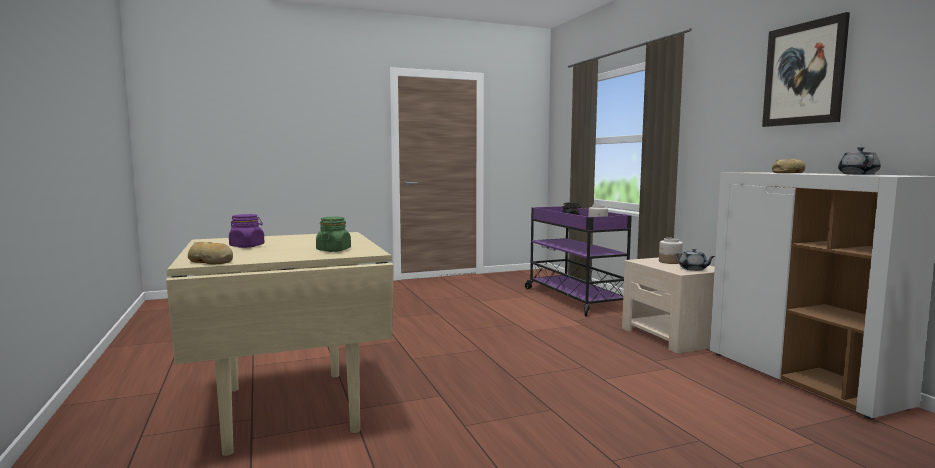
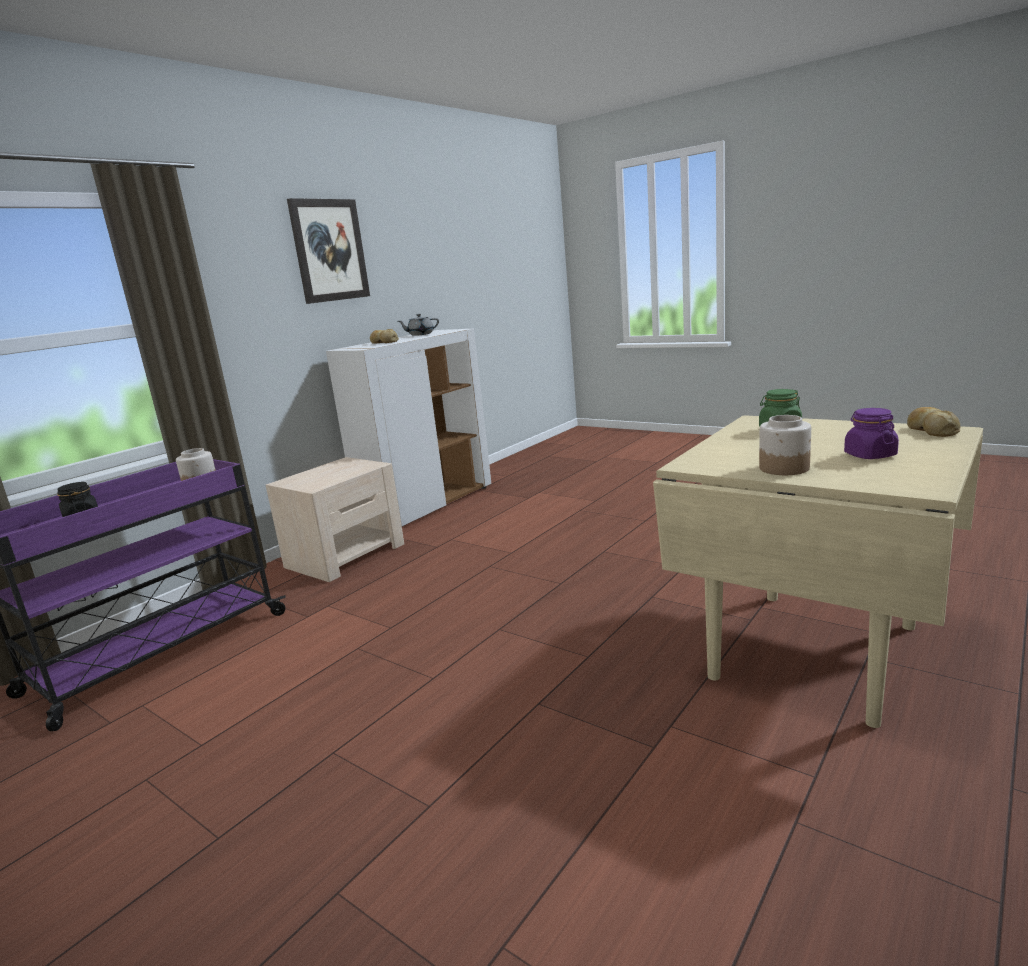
camera: 120 degrees left, 10 degrees up
(670, 262) = (313, 477): jar -> jar (784, 468)
(693, 269) = (354, 465): grey teapot -> none

